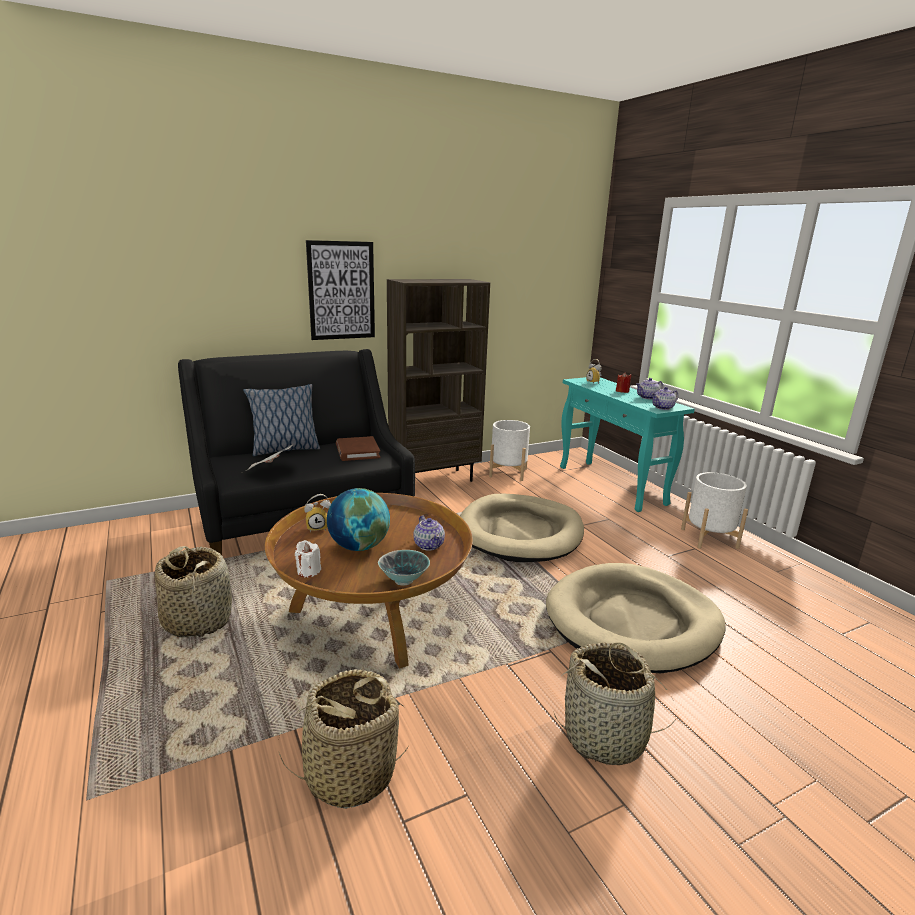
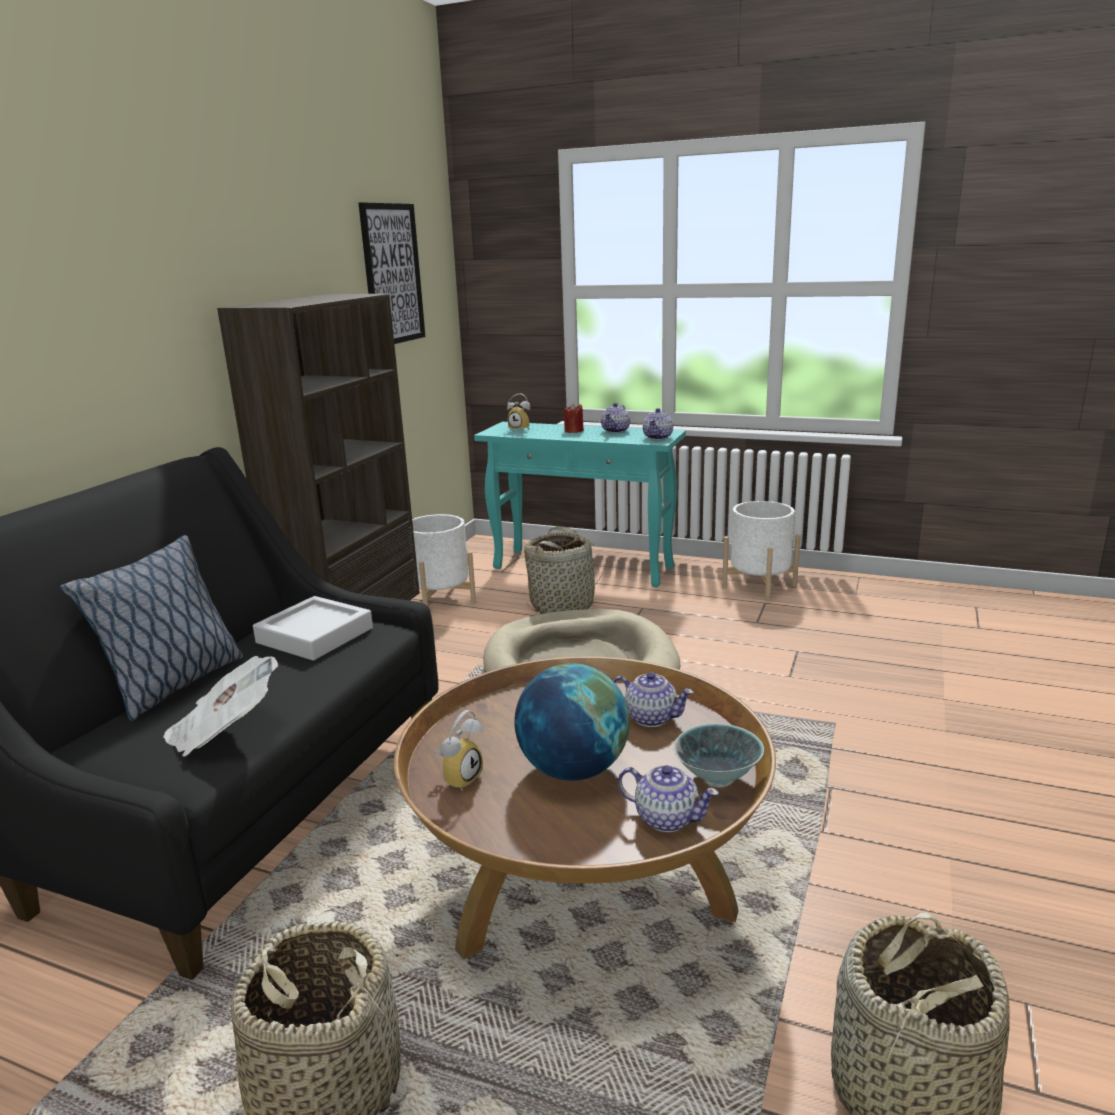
camera: 40 degrees left, 0 degrees up
(308, 571) = (581, 845): white candle -> none
(341, 291) = (143, 341): picture -> picture (392, 274)
(354, 581) = (666, 818): none -> teapot
(357, 451) = (315, 635): brown book -> grey tray
(605, 736) = (1008, 840): basket -> basket (563, 605)
(632, 622) = (840, 708): beige dog bed -> none

